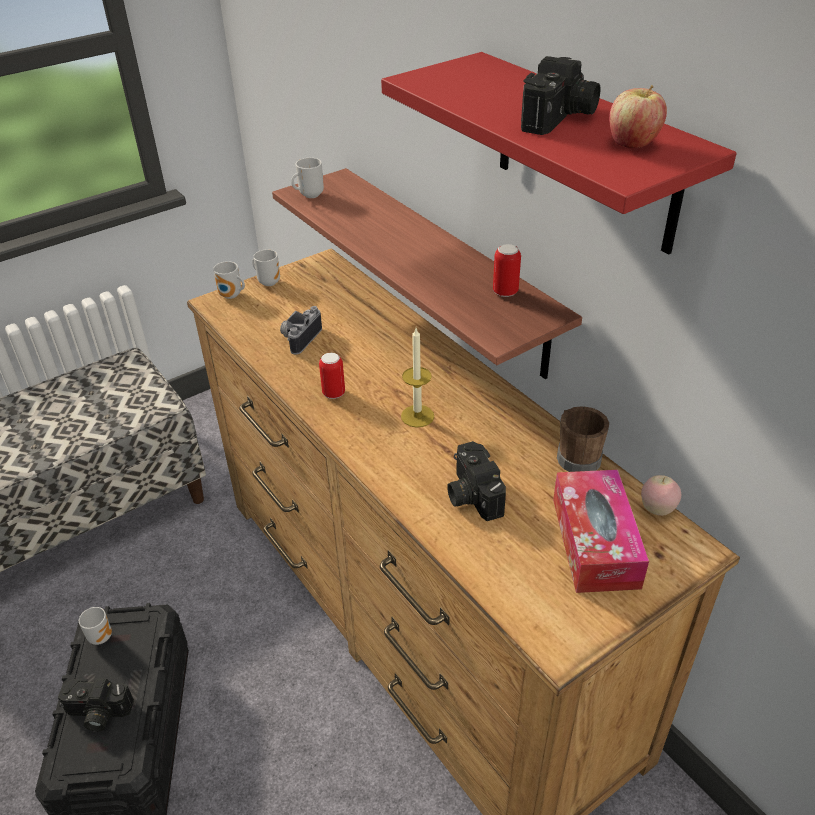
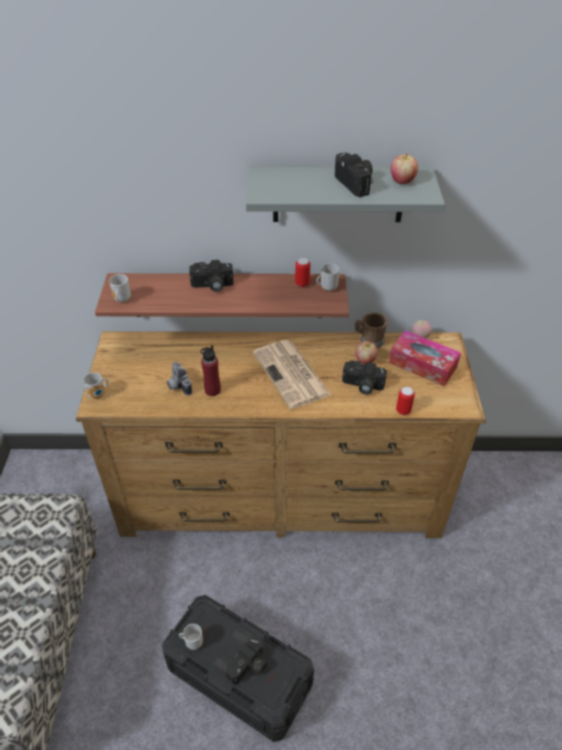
camera: 55 degrees left, 5 degrees up
(268, 282) = (104, 372): mug -> mug (327, 288)
(318, 366) = (212, 390): none -> red bottle
(333, 393) = (242, 395): can -> can (403, 410)
(409, 233) = (212, 285): none -> camera
(417, 416) = (292, 374): candle -> newspaper
(527, 472) = (365, 360): none -> apple
(585, 152) = (338, 194): red shelf -> grey shelf

